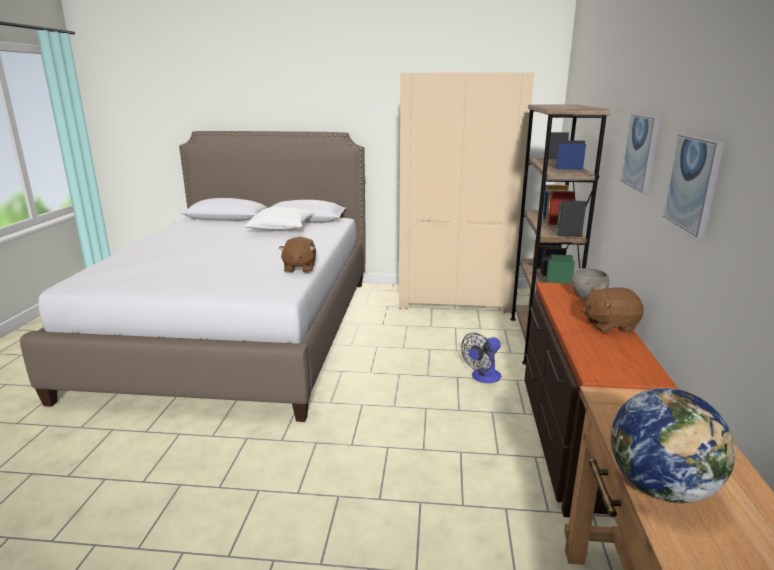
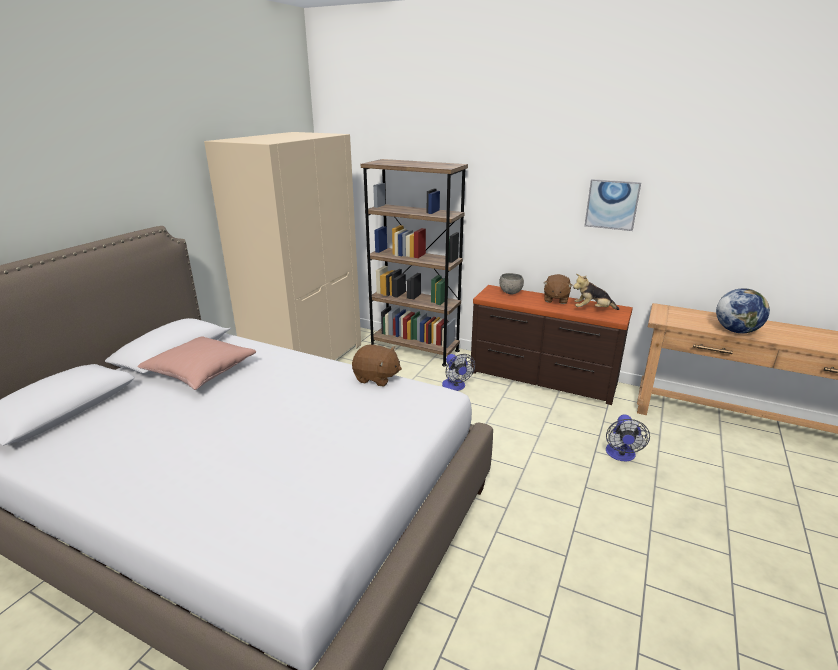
camera: 70 degrees left, 5 degrees up
(282, 229) = (201, 372): white pillow -> pink pillow
(425, 529) = (621, 455): none -> fan
(607, 353) = (592, 310): none -> plush toy
(641, 152) = (528, 191): picture -> none

